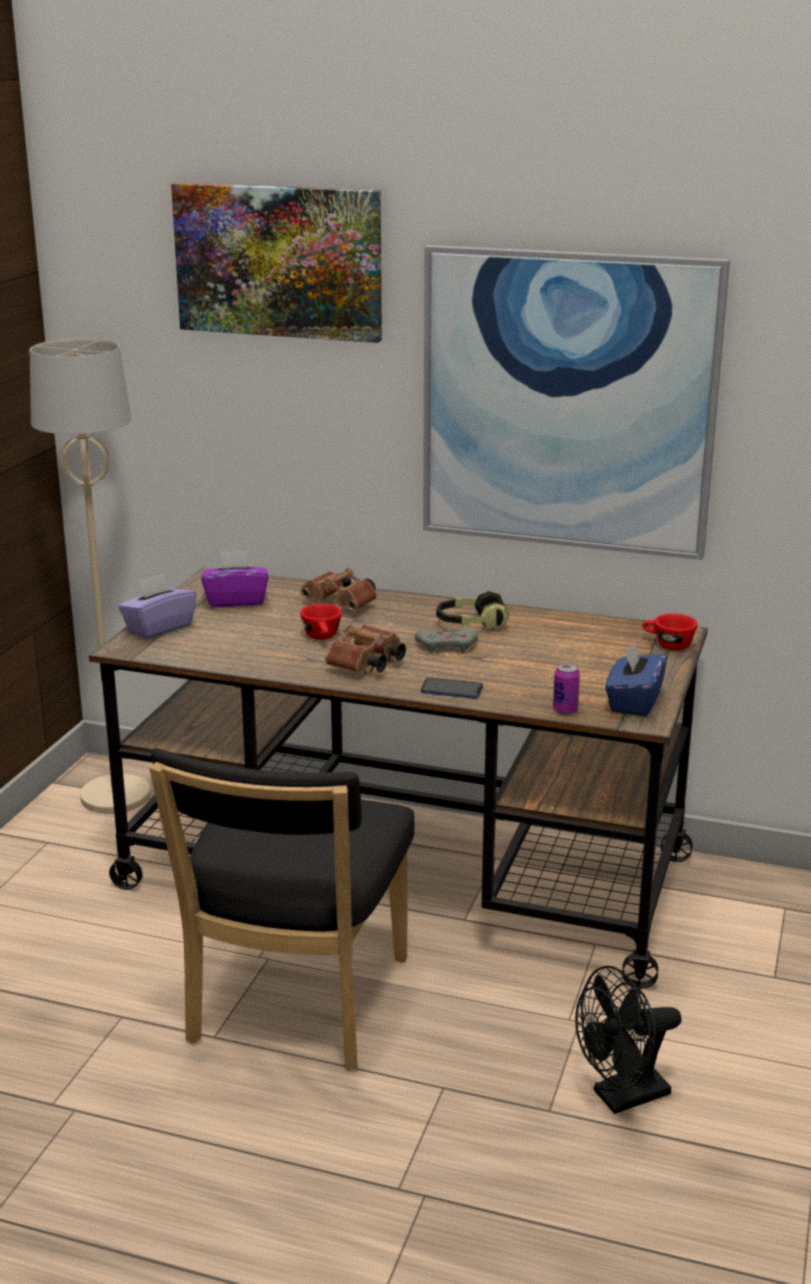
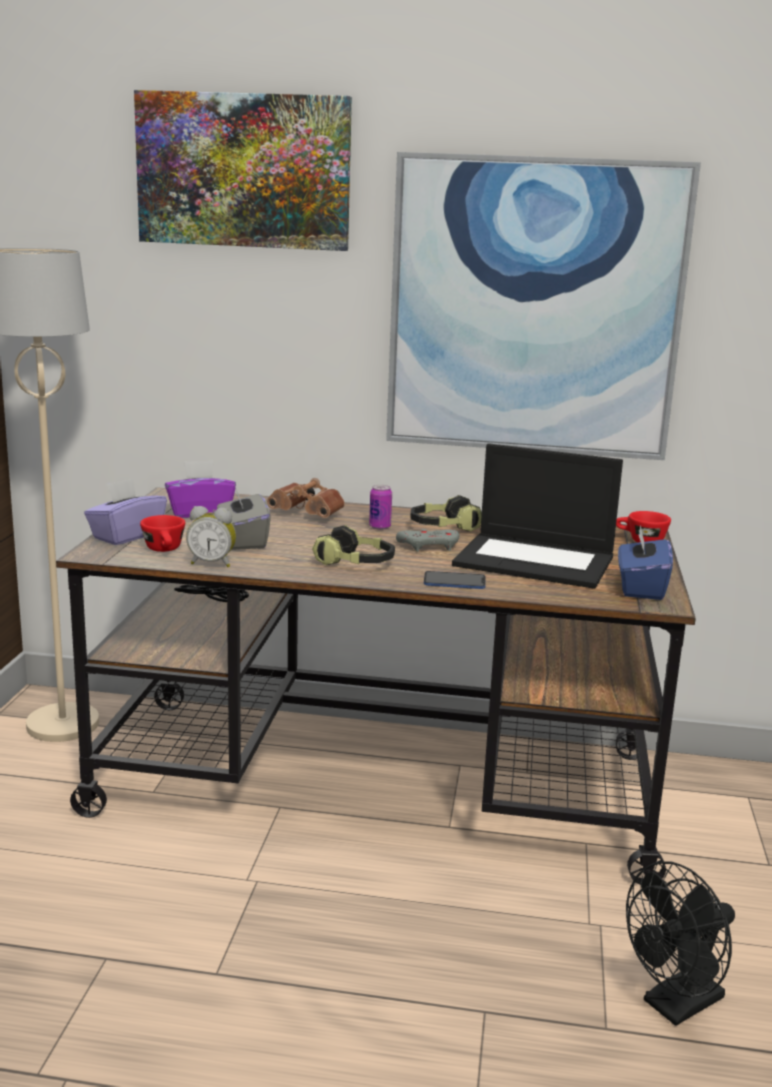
camera: 10 degrees left, 5 degrees down
(230, 662) = (212, 563): none -> alarm clock
(266, 636) = (243, 541): none -> grey tissue box
(294, 1007) = (298, 932): black chair -> none
(323, 638) = (301, 541): red cup -> red cup (165, 550)
(365, 665) = (356, 563): brown binoculars -> headphones
(545, 667) = (536, 561): none -> laptop
(565, 710) = (578, 596): can -> can (380, 527)

